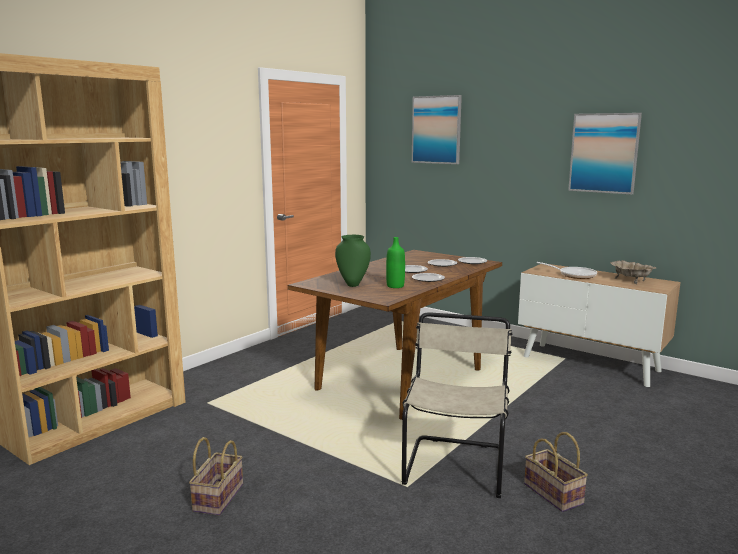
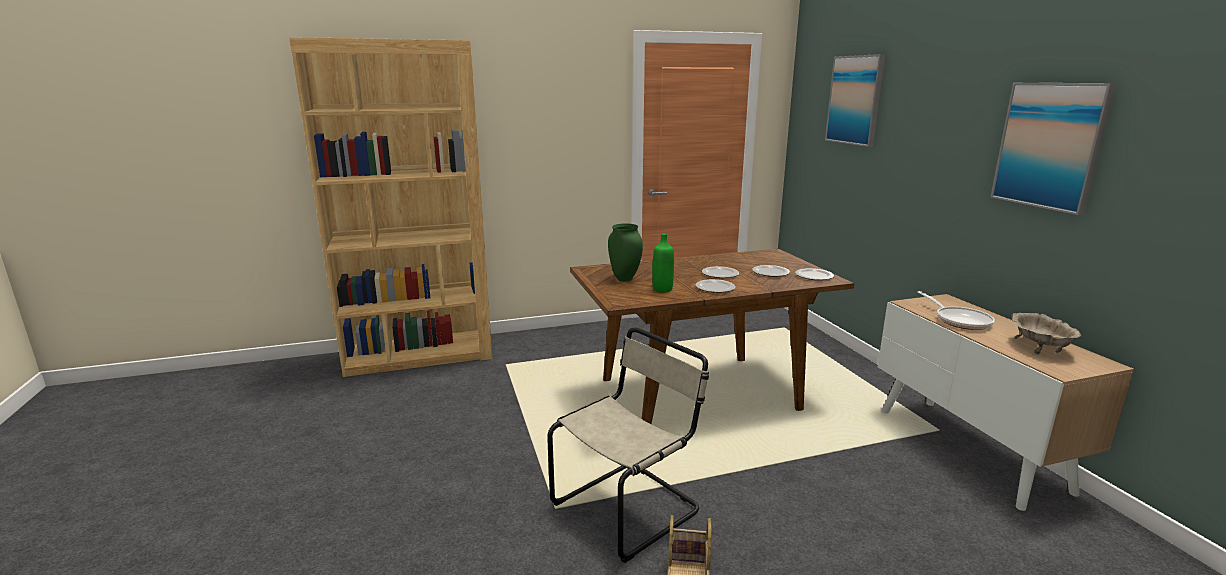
camera: 35 degrees right, 5 degrees up
(218, 496) = (411, 450): basket -> none

